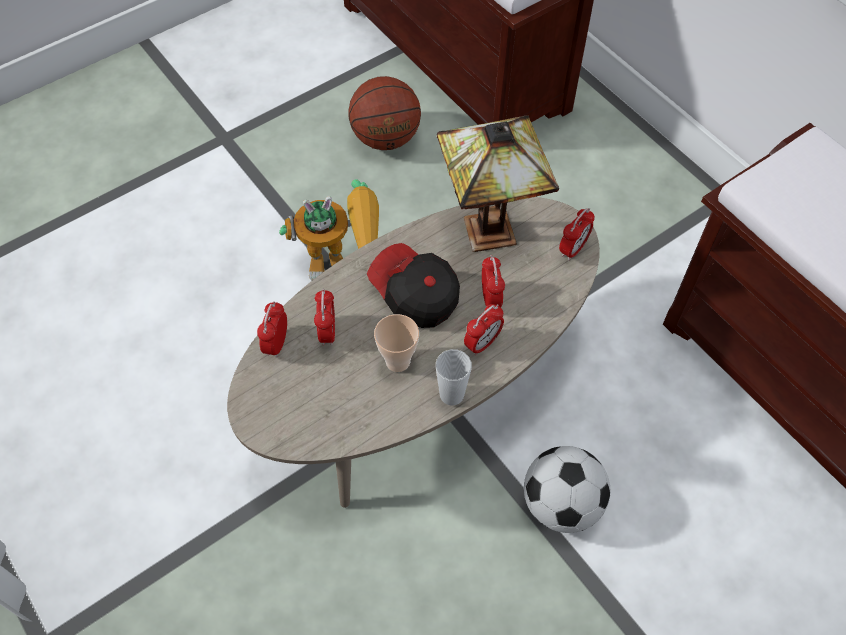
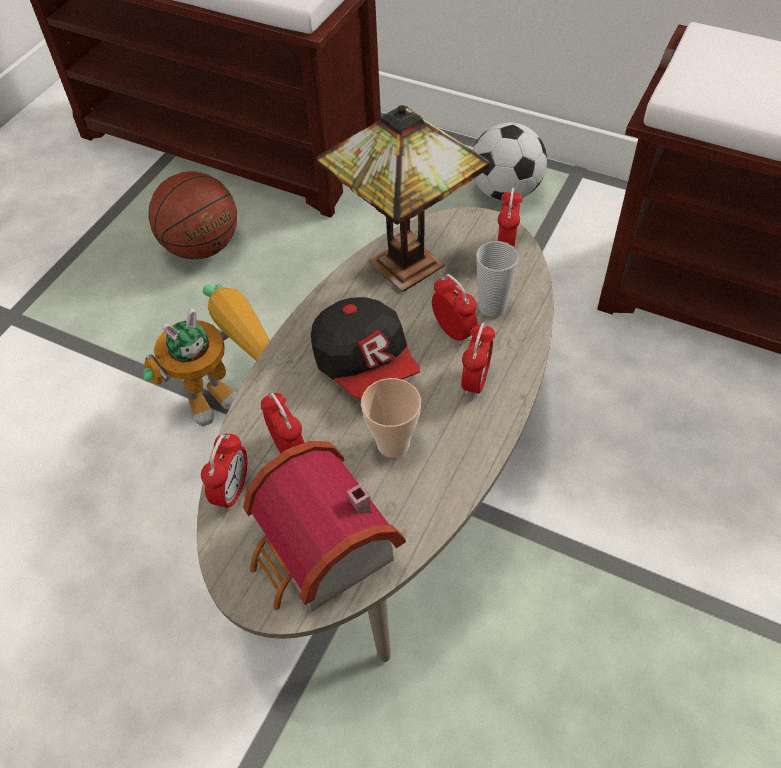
camera: 25 degrees left, 5 degrees down
(276, 343) = (232, 491): alarm clock -> alarm clock turned 150 degrees counterclockwise
(308, 414) = (322, 556): none -> toy house
(414, 295) = (366, 363): cap -> cap turned 135 degrees counterclockwise
(451, 395) = (479, 452): cup -> cup (492, 307)
(561, 504) = (617, 535): football -> football (505, 191)

